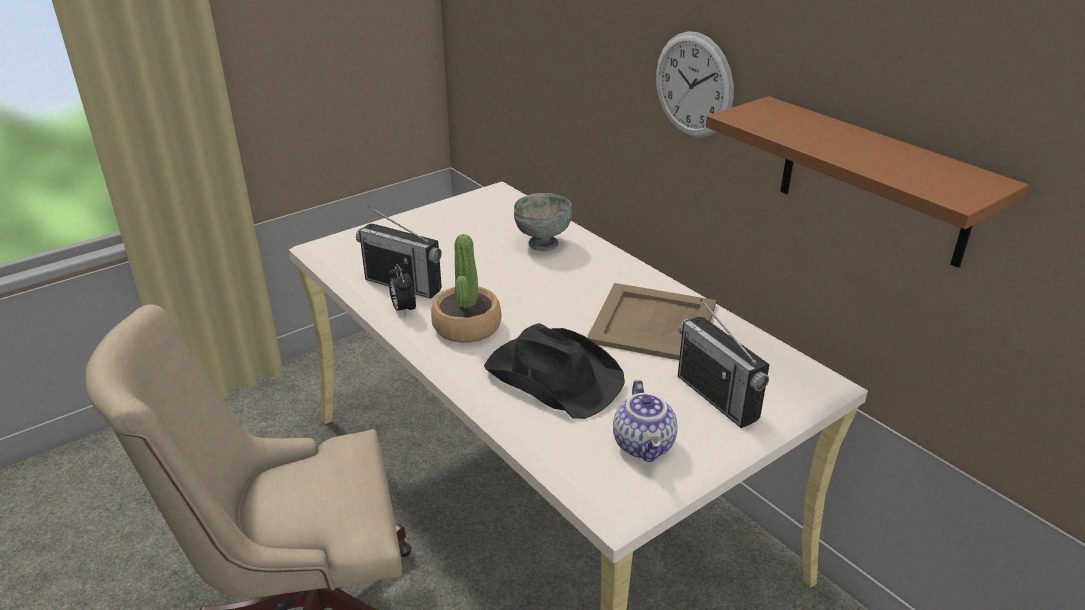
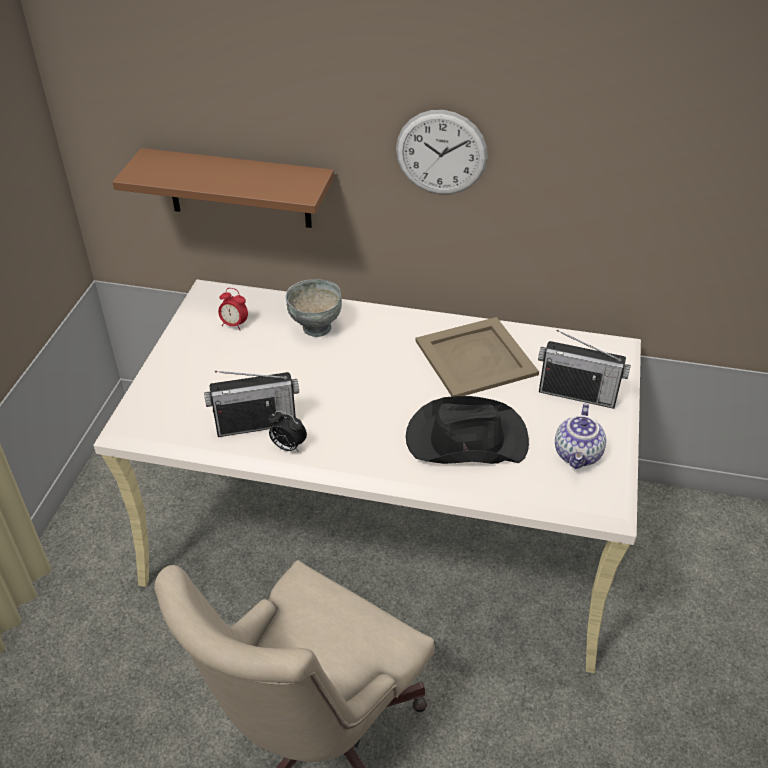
camera: 40 degrees left, 10 degrees up
(466, 326) = (355, 434): potted plant -> none
(483, 217) = (234, 325): none -> alarm clock
(645, 445) = (578, 455): teapot -> teapot turned 60 degrees clockwise
(874, 181) = (630, 195): brown shelf -> brown shelf (239, 189)

